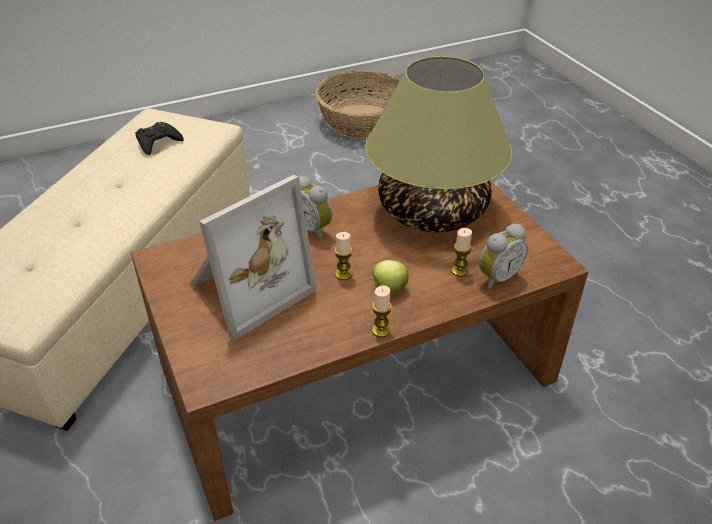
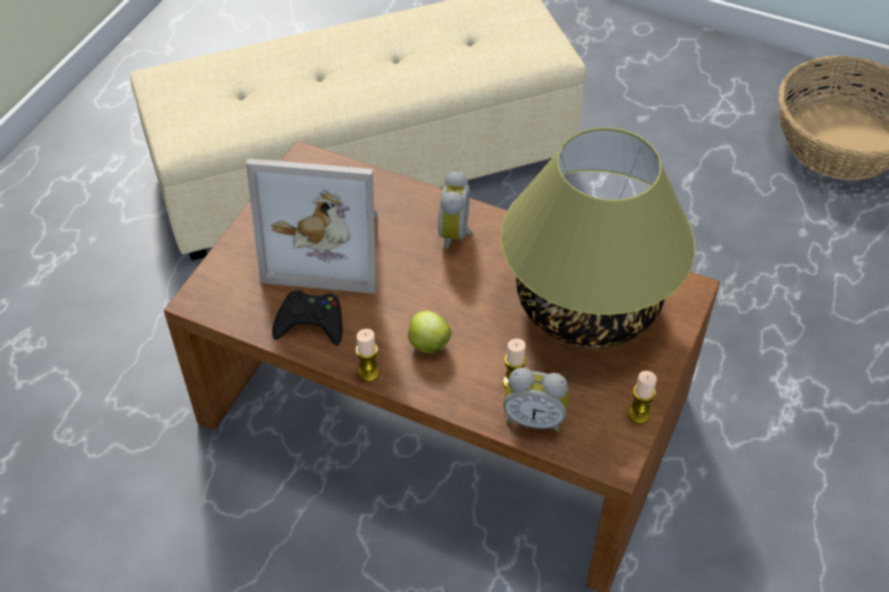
camera: 50 degrees right, 10 degrees up
(158, 142) = (477, 34): black game controller -> black game controller (311, 323)
(343, 274) = (415, 298): candle -> candle (638, 414)

